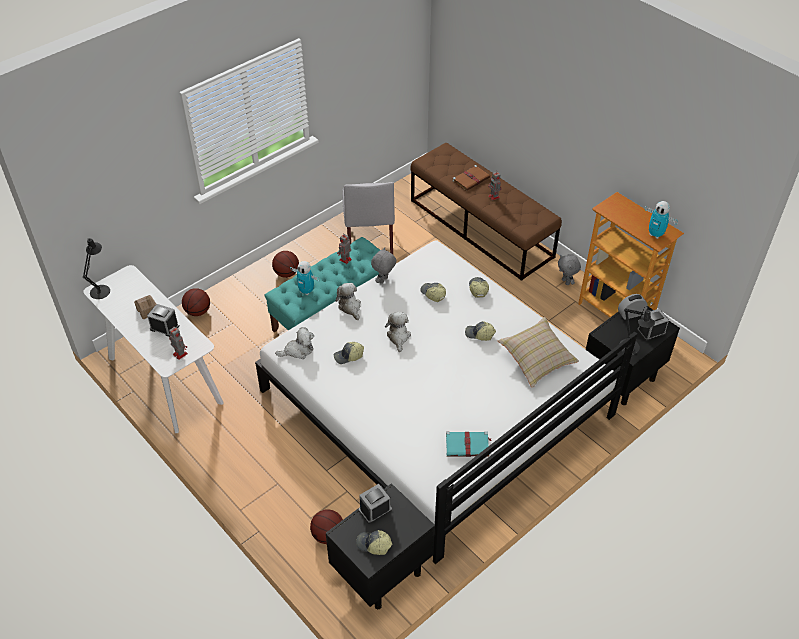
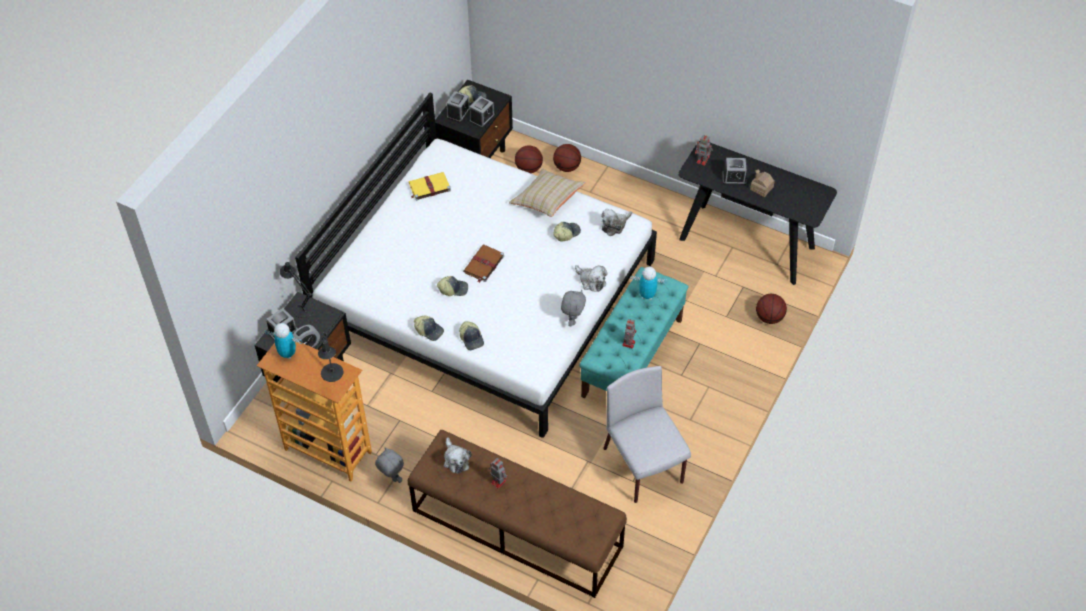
camera: 160 degrees right, 5 degrees up
(101, 289) = (821, 195): black table lamp -> black table lamp (332, 375)
(164, 380) = (747, 243): white console table -> black console table
(286, 273) = (709, 390): basketball -> basketball (567, 167)
(398, 337) = (529, 265): plush toy -> plush toy (455, 460)
(400, 527) = (458, 113): none -> alarm clock
(433, 294) = (516, 318): cap -> cap (429, 330)
(468, 445) = (429, 187): turquoise book -> yellow book
(471, 179) = (536, 503): brown book -> brown book (483, 265)
(536, 359) = (391, 280): beige pillow -> beige pillow (547, 200)

